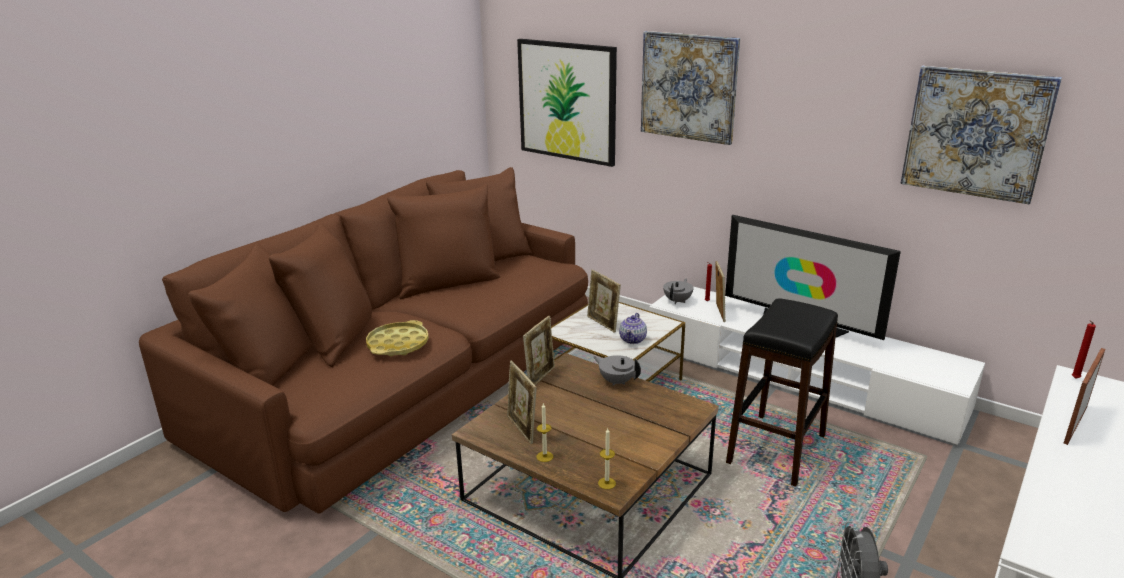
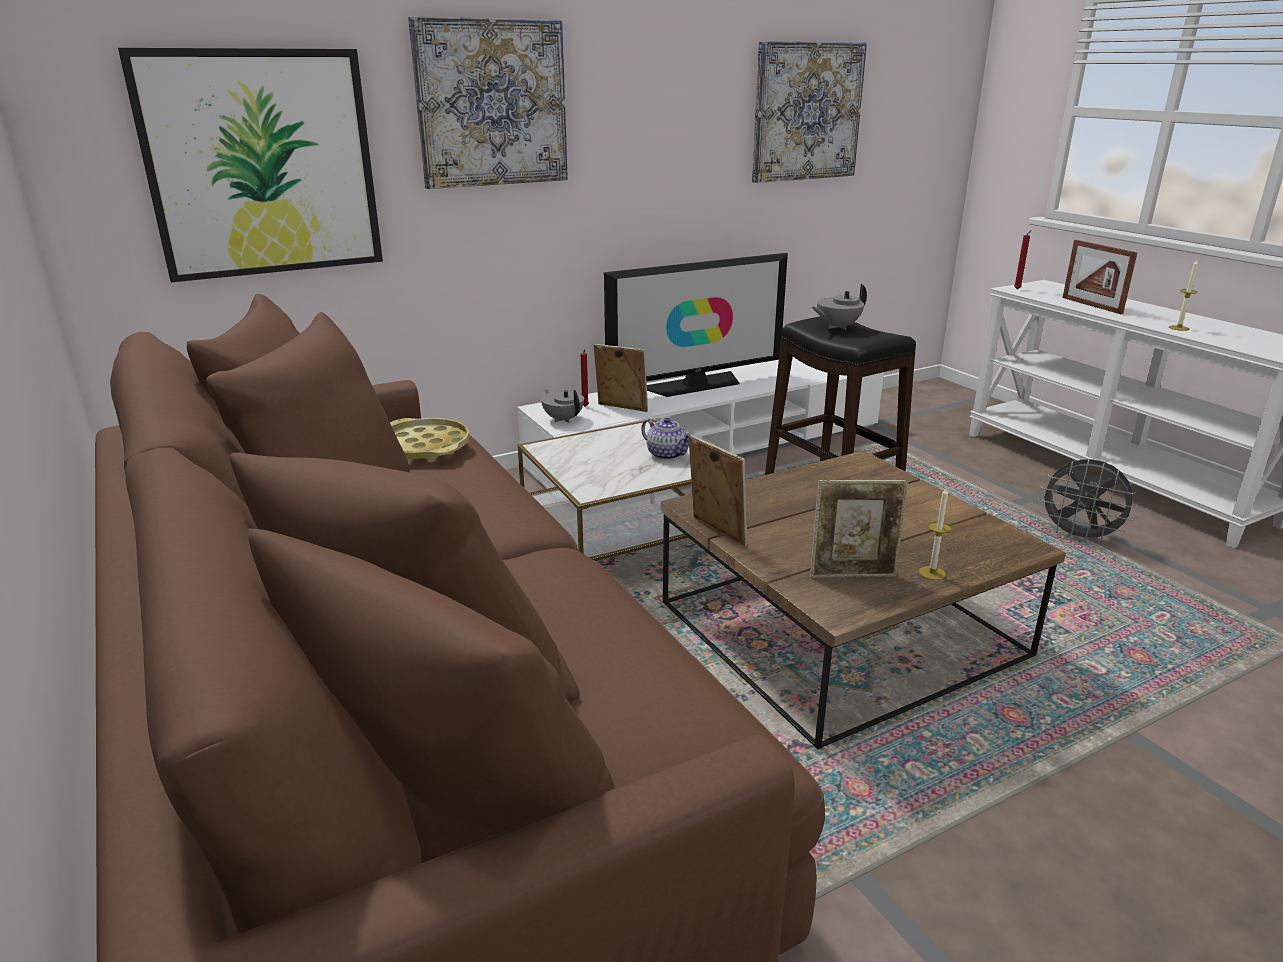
camera: 65 degrees left, 0 degrees up
(398, 344) = (557, 605): yellow tray -> yellow tray (424, 447)
(603, 324) = (603, 461): picture frame -> none
(607, 483) = (1008, 546): candle -> candle (1178, 328)
(616, 381) = (769, 487): grey teapot -> grey teapot (837, 327)

